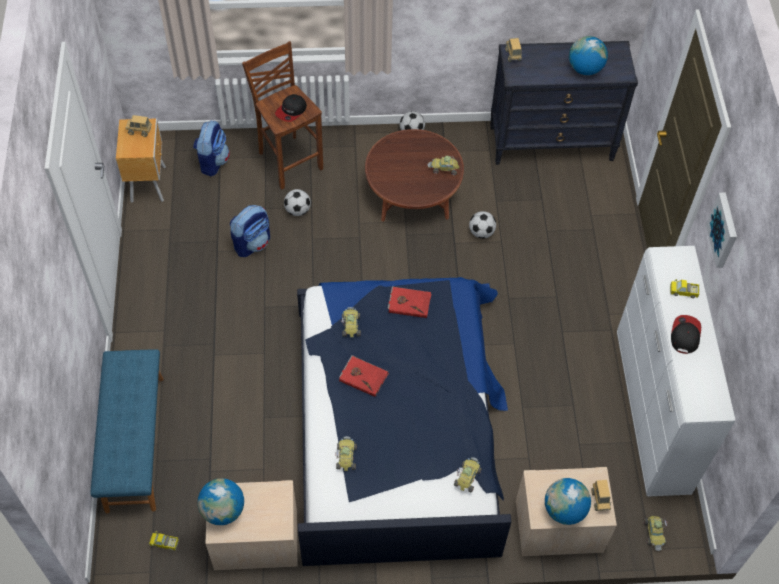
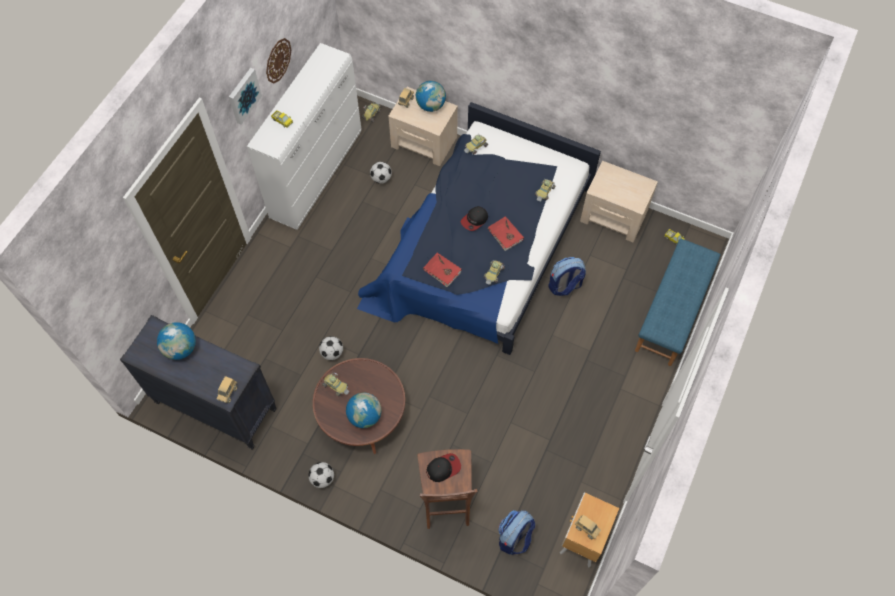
camera: 150 degrees left, 5 degrees up
(223, 510) = (639, 194): globe -> globe (365, 416)
(252, 243) = (517, 433): backpack -> backpack (564, 286)
(298, 210) = (465, 446): football -> football (381, 178)
(685, 335) = (306, 97): cap -> cap (474, 220)
(737, 310) = (278, 60): none -> wall clock

